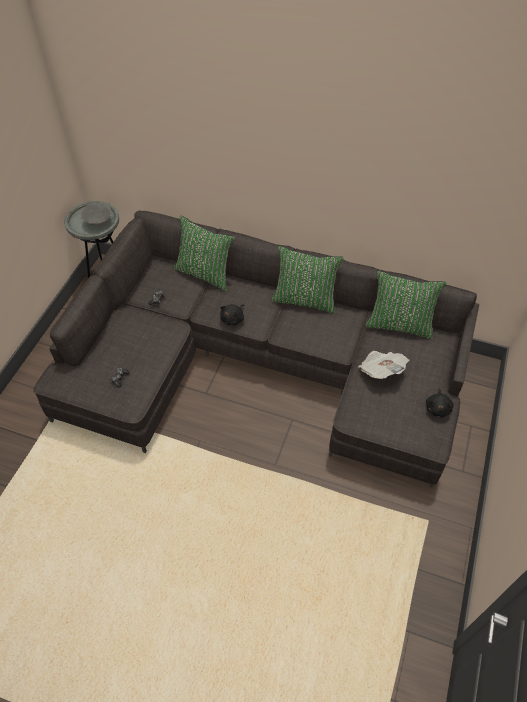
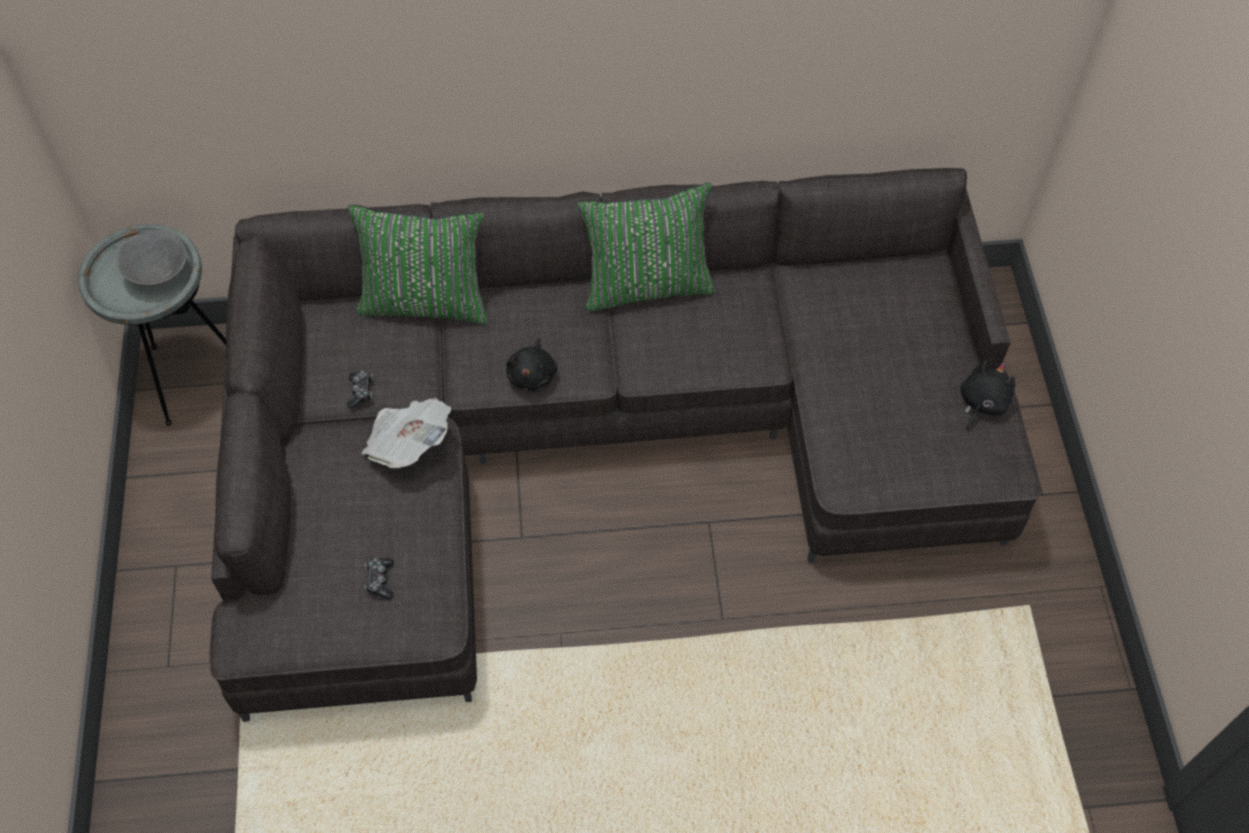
camera: 25 degrees left, 5 degrees up
(381, 370) = (853, 371): newspaper -> newspaper (408, 443)
(399, 324) = (840, 271): green pillow -> none
(438, 408) = (981, 403): black plush toy -> black plush toy turned 135 degrees counterclockwise

